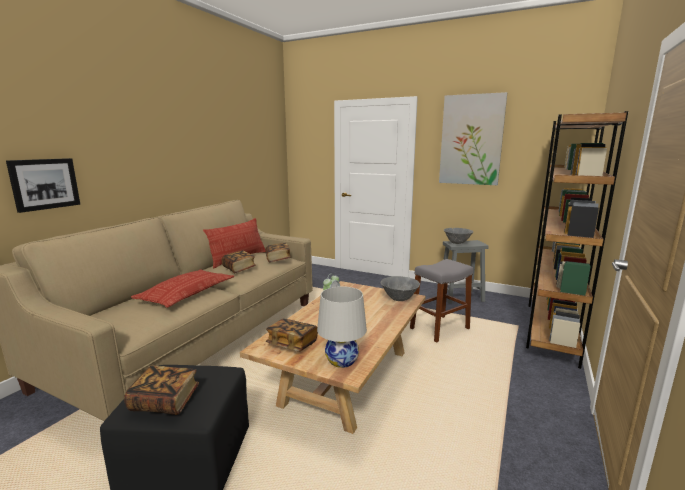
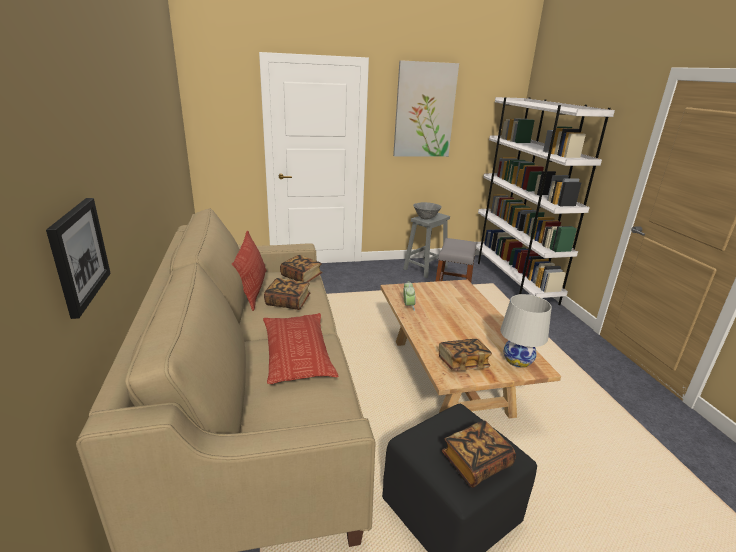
camera: 40 degrees left, 10 degrees up
(399, 299) = (458, 289): grey bowl -> none
(550, 329) = (512, 279): brown bookcase -> white bookcase

